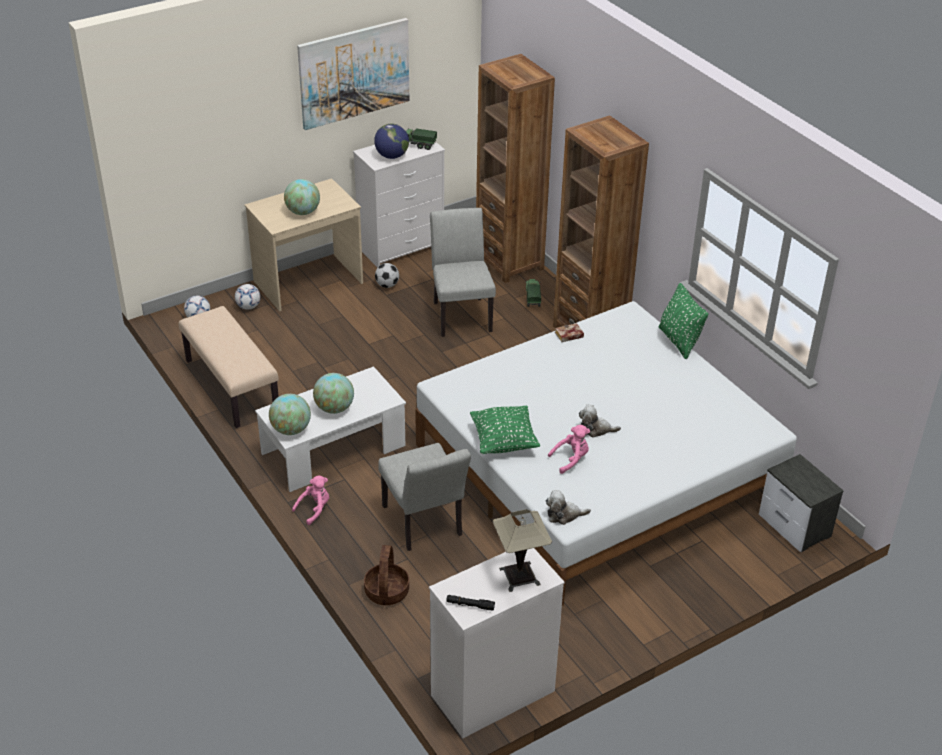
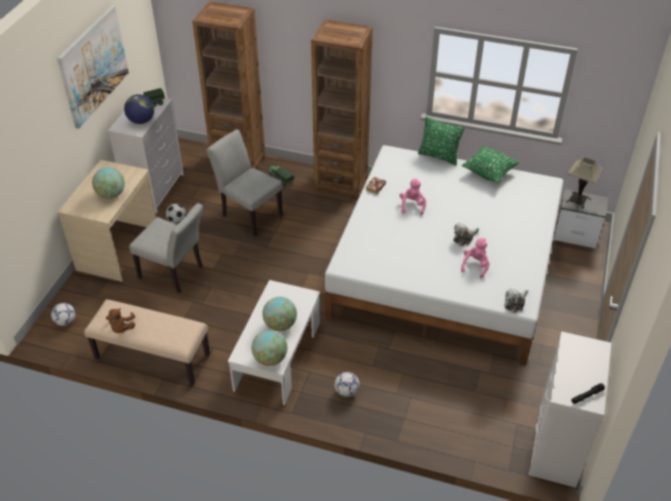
camera: 40 degrees left, 5 degrees up
(205, 334) = (122, 328): none -> brown plush toy
(248, 307) = (94, 291): football -> football (346, 392)
(314, 509) = (315, 405): pink plush toy -> pink plush toy (412, 206)
(386, 591) = (424, 428): basket -> none
(425, 525) = (394, 368): grey chair -> grey chair (175, 274)
(504, 442) = (426, 279): green pillow -> green pillow (489, 173)
(519, 576) = (586, 357): table lamp -> table lamp (577, 200)

